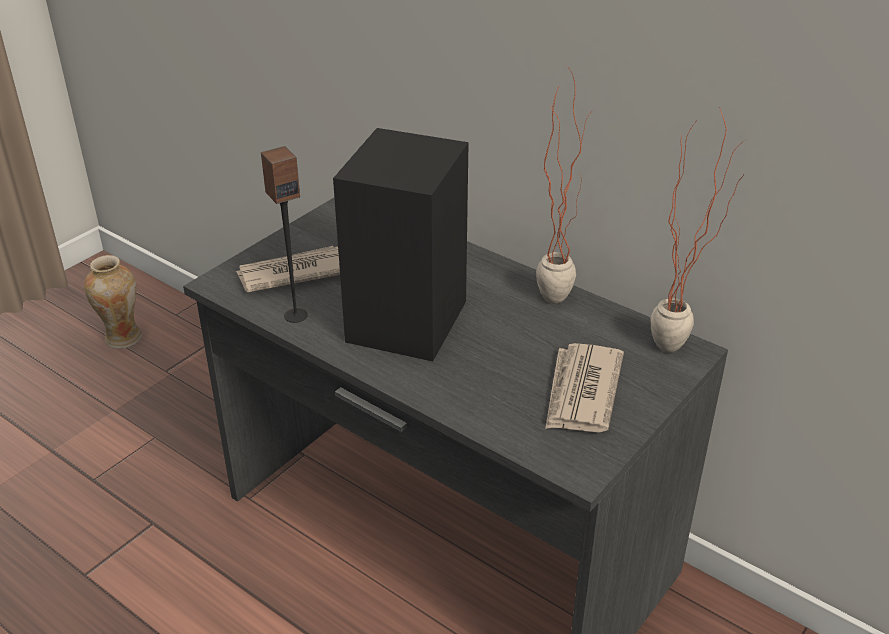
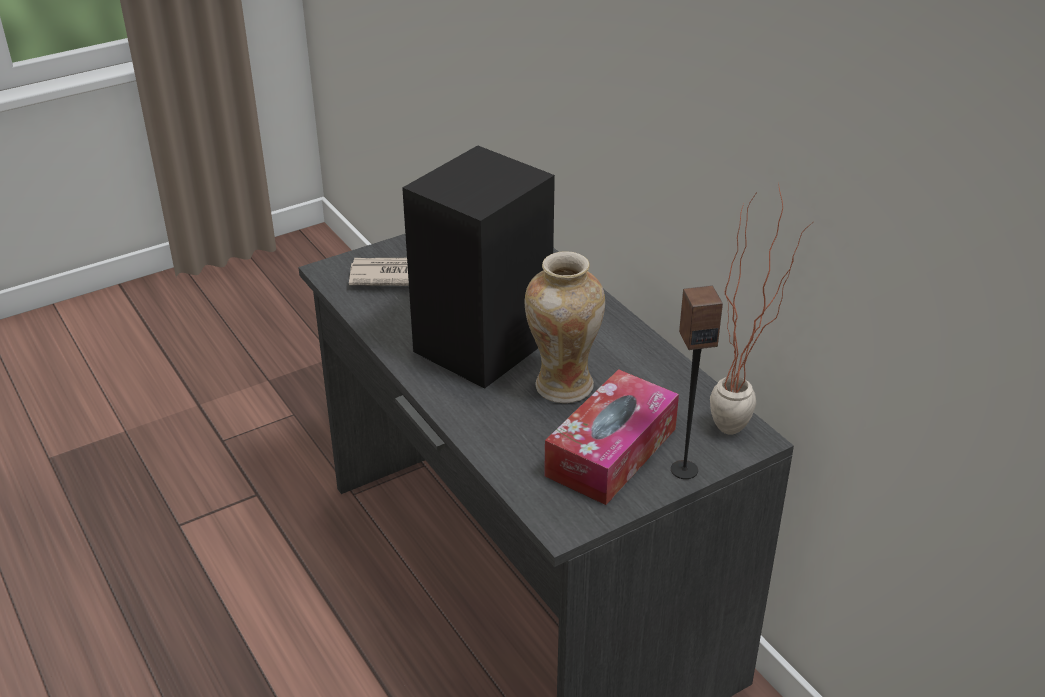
camera: 20 degrees right, 0 degrees up
(123, 338) = (305, 312): vase -> vase (563, 386)
(295, 315) = (382, 316): speaker -> speaker (684, 469)
(556, 292) = (649, 348): potted plant -> none
(581, 392) = (611, 452): newspaper -> tissue box

